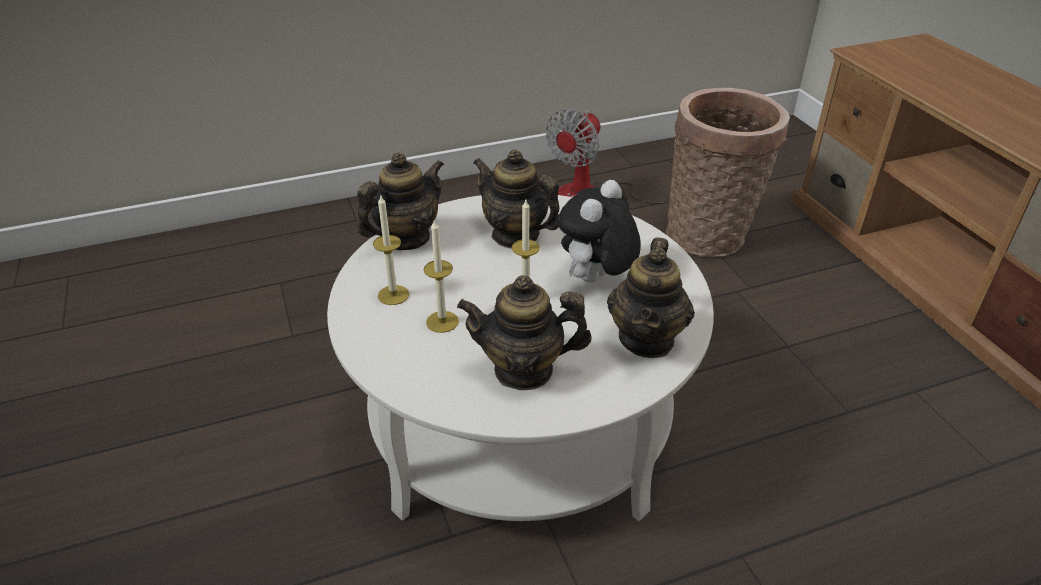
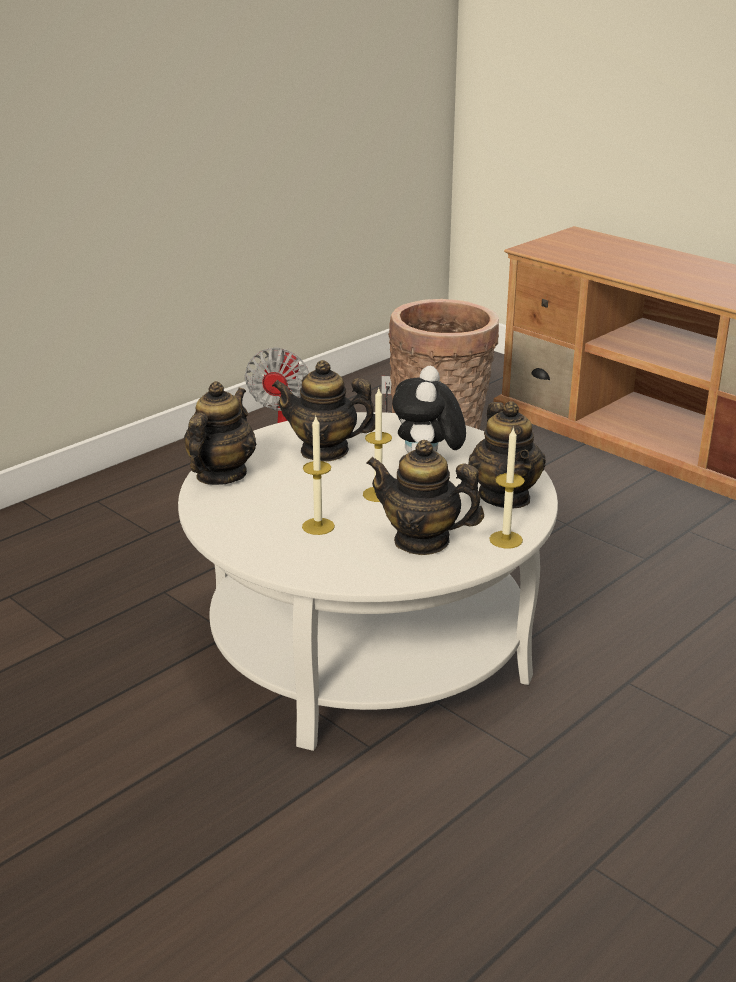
camera: 25 degrees left, 10 degrees down
(393, 295) = (252, 518): candle -> candle (506, 539)
(524, 370) = (422, 541): teapot -> teapot turned 45 degrees clockwise

